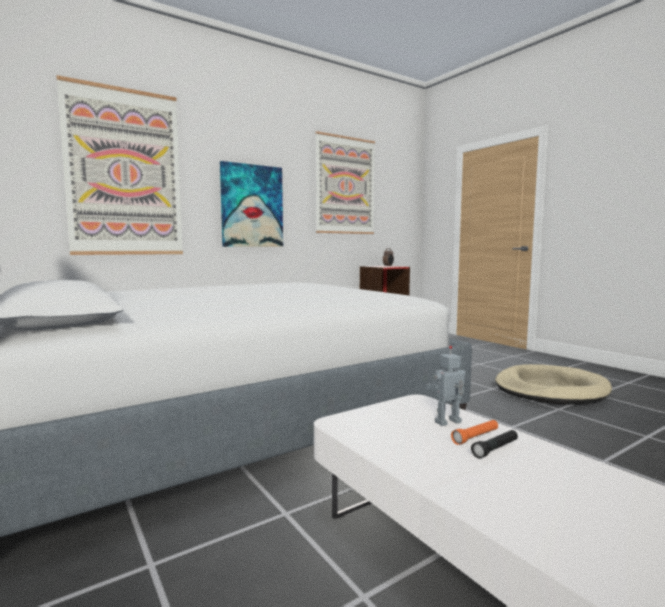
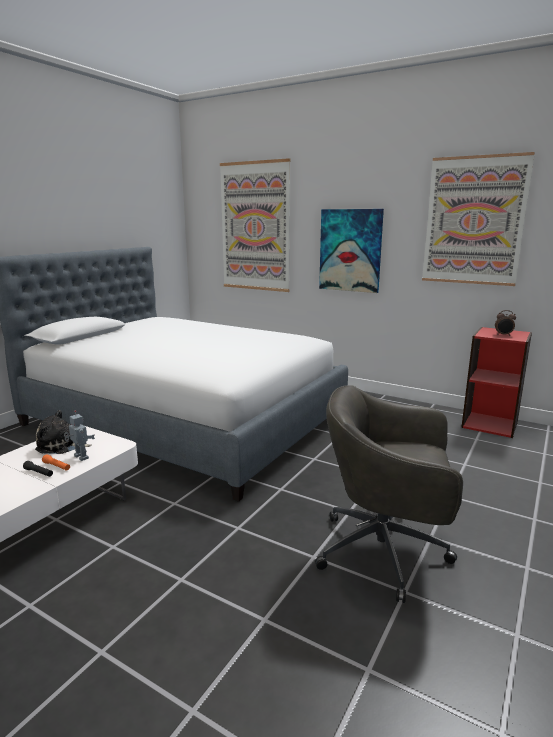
camera: 65 degrees right, 10 degrees up
(396, 433) = (62, 445): none -> plush toy
(550, 390) = (385, 551): beige dog bed -> grey office chair

